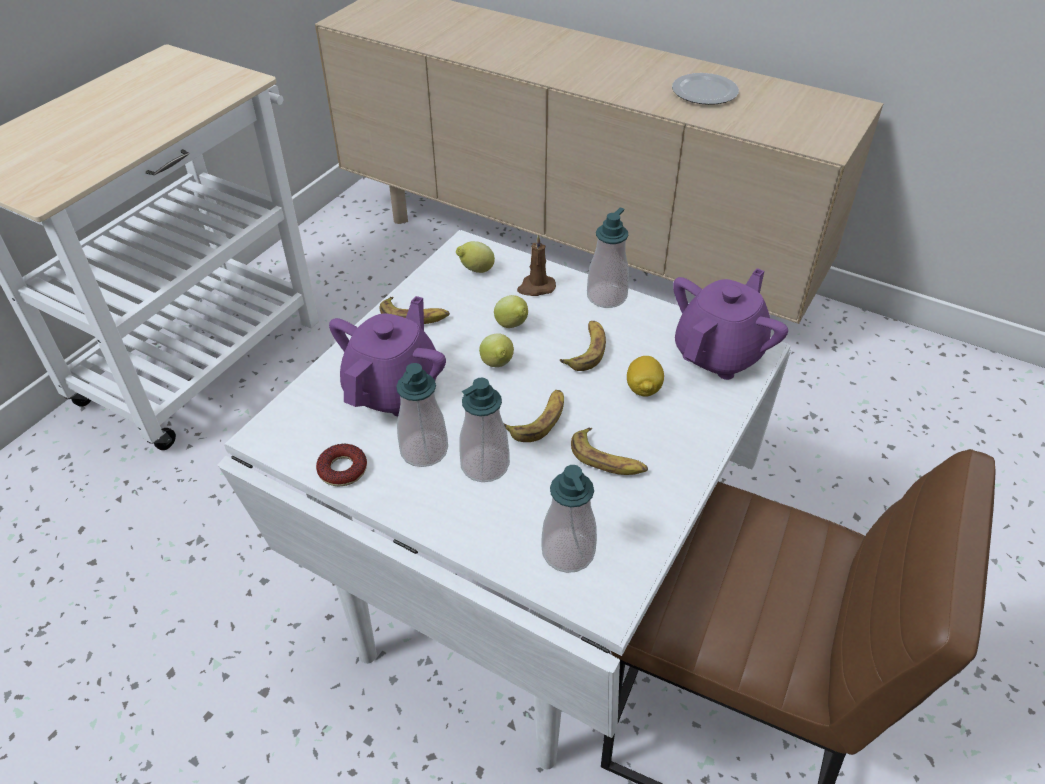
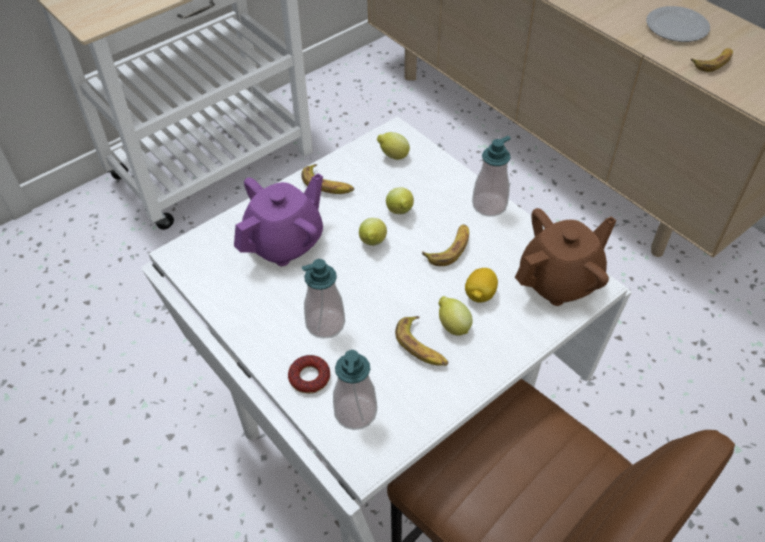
camera: 20 degrees right, 5 degrees up
(343, 469) = (221, 297): donut -> donut (309, 378)
(424, 450) = (285, 299): soap dispenser -> none
(536, 287) = (434, 183): brown candle -> none
(539, 420) = (384, 298): banana -> banana (713, 62)
(630, 429) = (452, 326): none -> lemon
(719, 353) = (559, 280): purple teapot -> brown teapot

